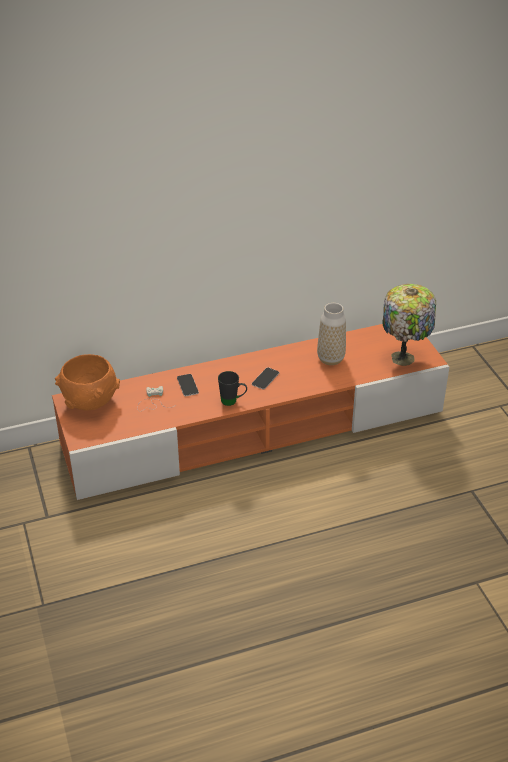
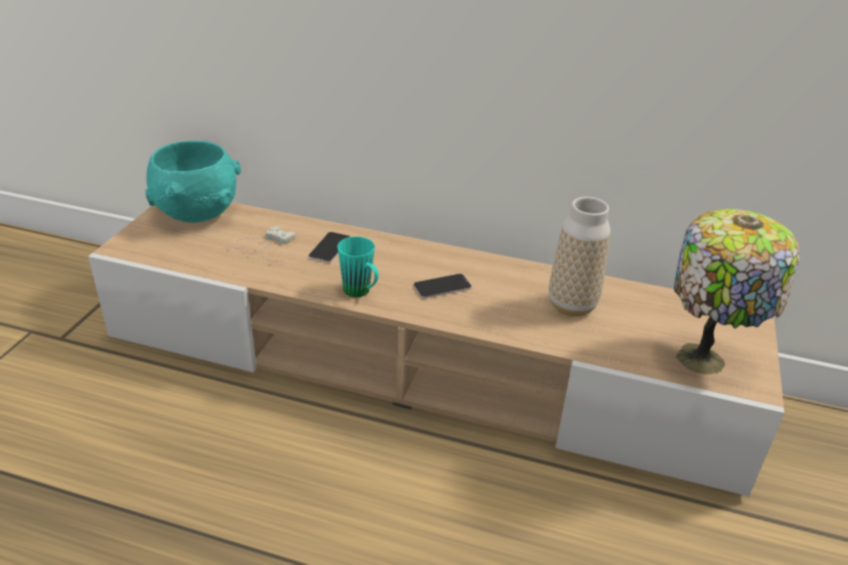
camera: 35 degrees right, 5 degrees down
(91, 401) = (198, 214): orange bowl -> turquoise bowl
(233, 401) = (361, 293): black mug -> turquoise mug
(254, 428) = (421, 367): orange tv stand -> beige tv stand

